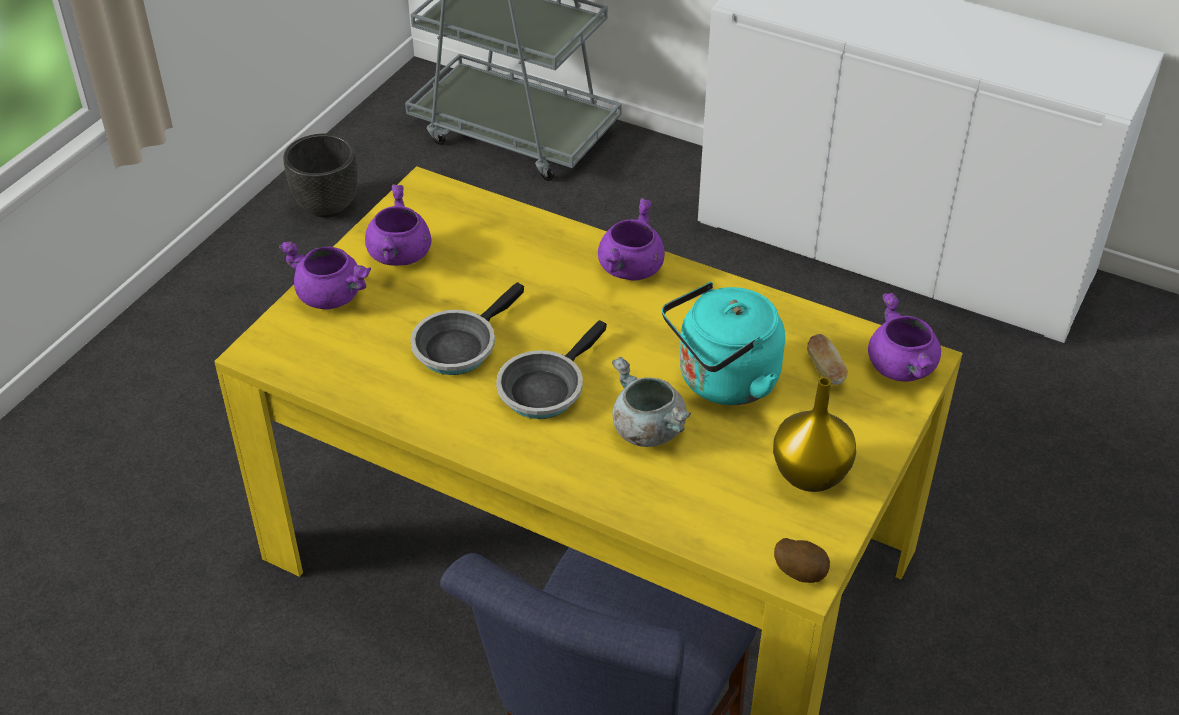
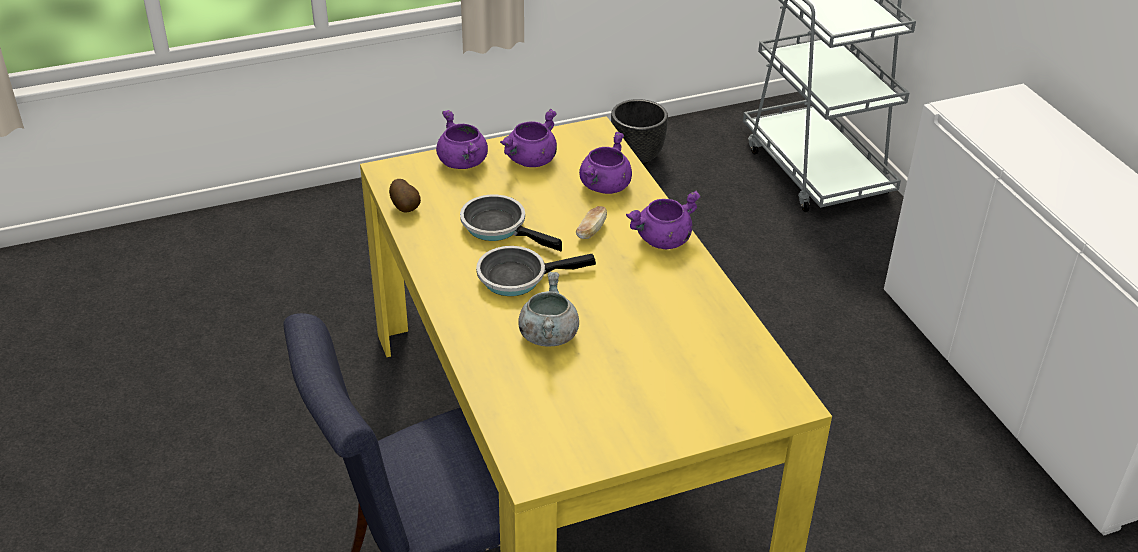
camera: 40 degrees right, 5 degrees down
(459, 346) = (499, 227): frying pan -> frying pan turned 45 degrees clockwise
(723, 382) = (633, 336): turquoise kettle -> none
(800, 572) = (532, 471): potato -> potato (406, 208)
(812, 475) = (617, 423): yellow vase -> none
(825, 369) = (714, 369): bread -> bread (591, 231)
(902, 368) = (771, 399): purple cooking pot -> purple cooking pot (605, 187)

